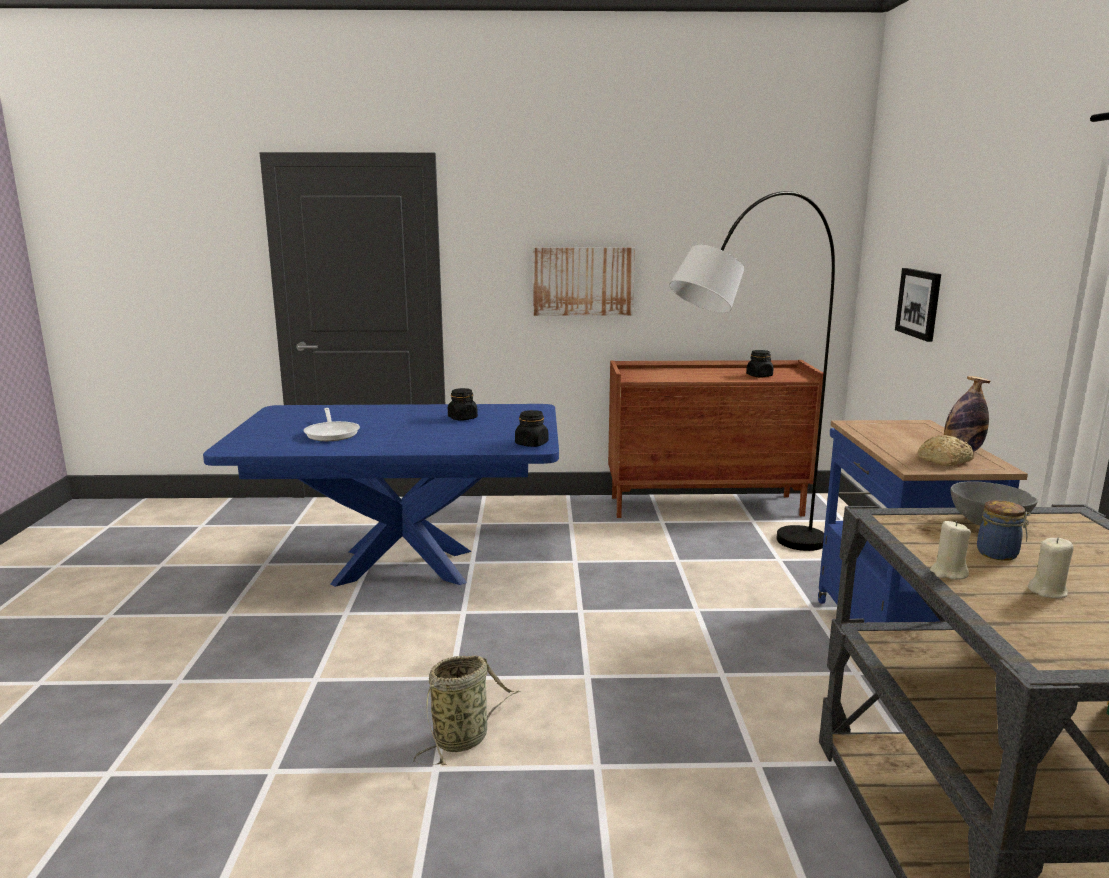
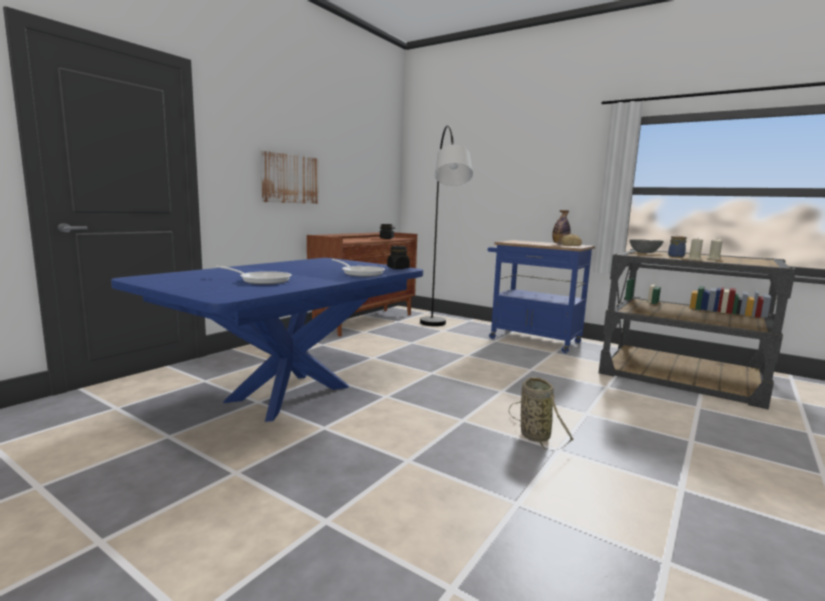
camera: 55 degrees left, 5 degrees down
(452, 443) = (360, 273): none -> frying pan
(462, 418) = (309, 266): black jar -> none
(919, 303) = (467, 192): picture -> none

